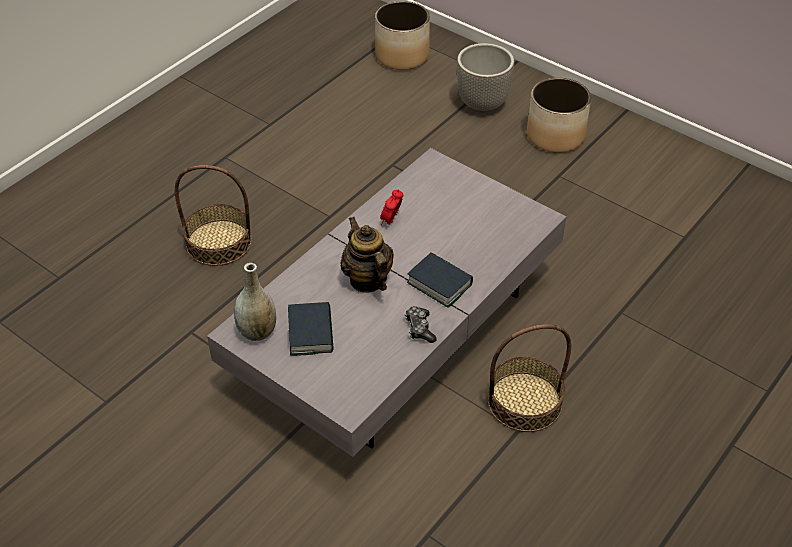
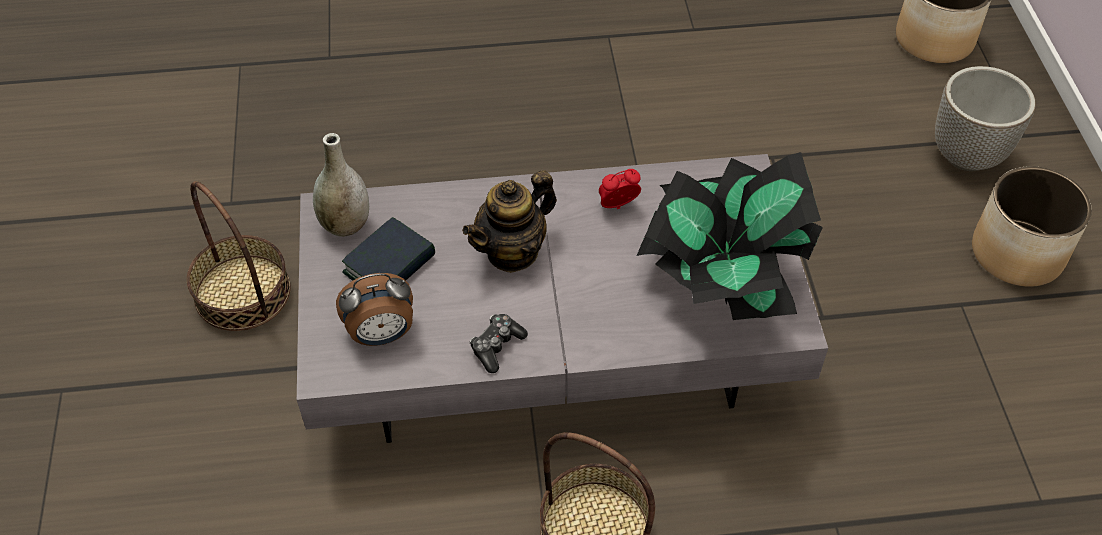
camera: 45 degrees right, 5 degrees up
(219, 242) = (499, 120): basket -> basket (243, 292)
(354, 368) = (381, 335): none -> alarm clock
(367, 279) = (512, 252): teapot -> teapot turned 150 degrees counterclockwise
(439, 283) = (580, 314): book -> none
(483, 220) = (720, 279): none -> potted plant

